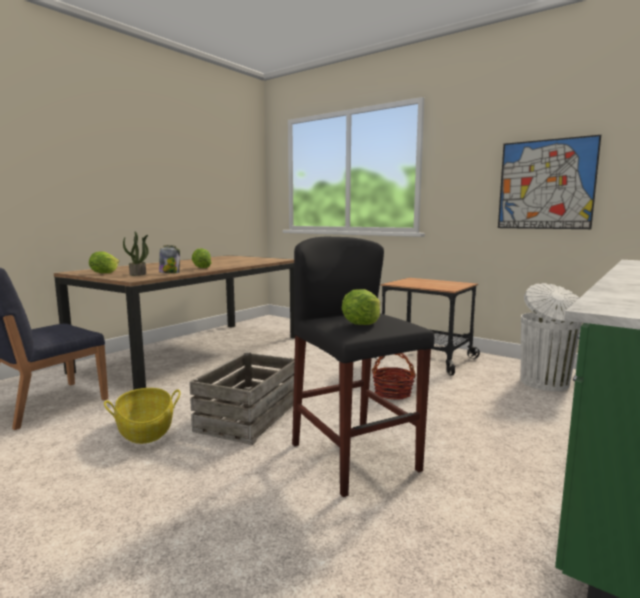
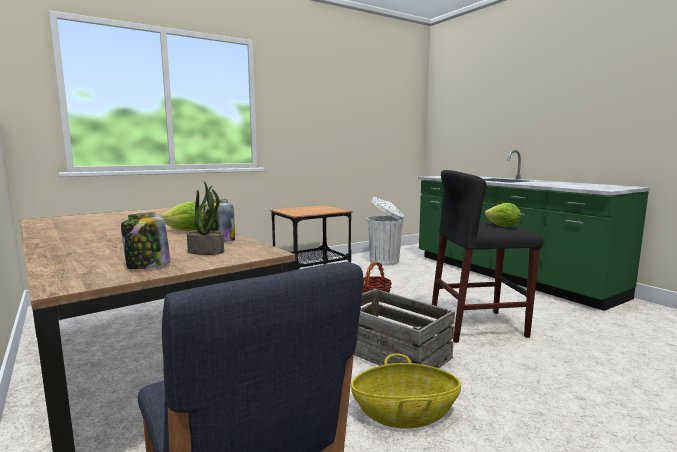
camera: 70 degrees left, 0 degrees up
(104, 273) = (147, 266): lettuce -> jar
(545, 184) = (345, 130): picture -> none

